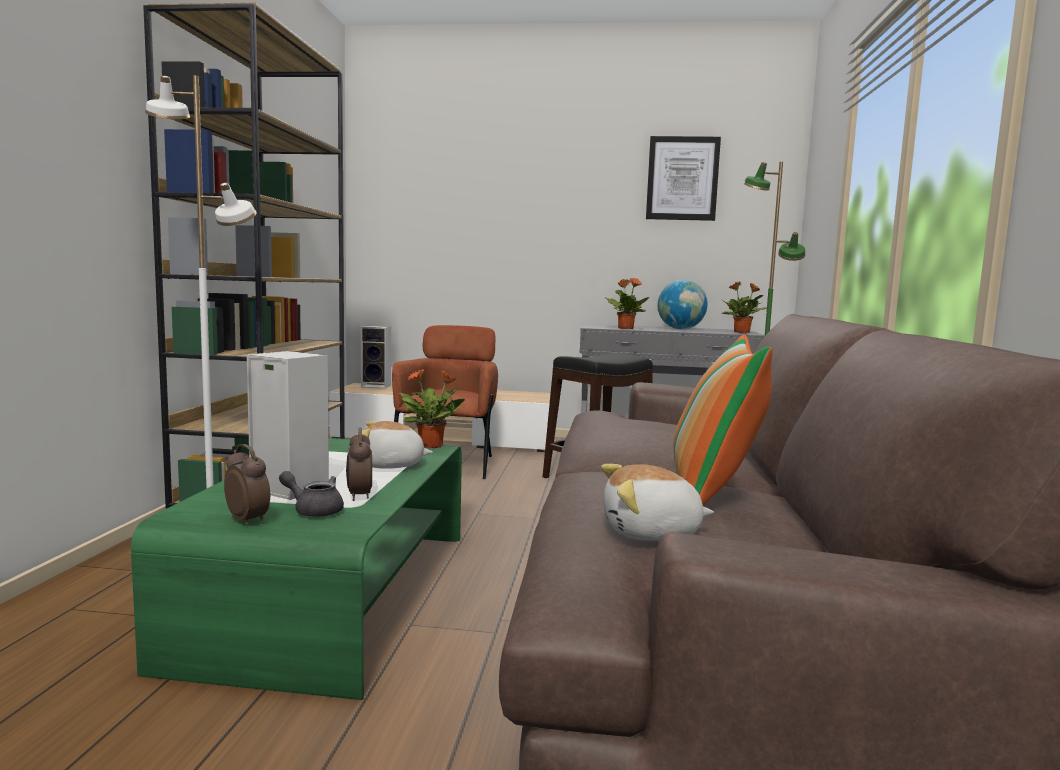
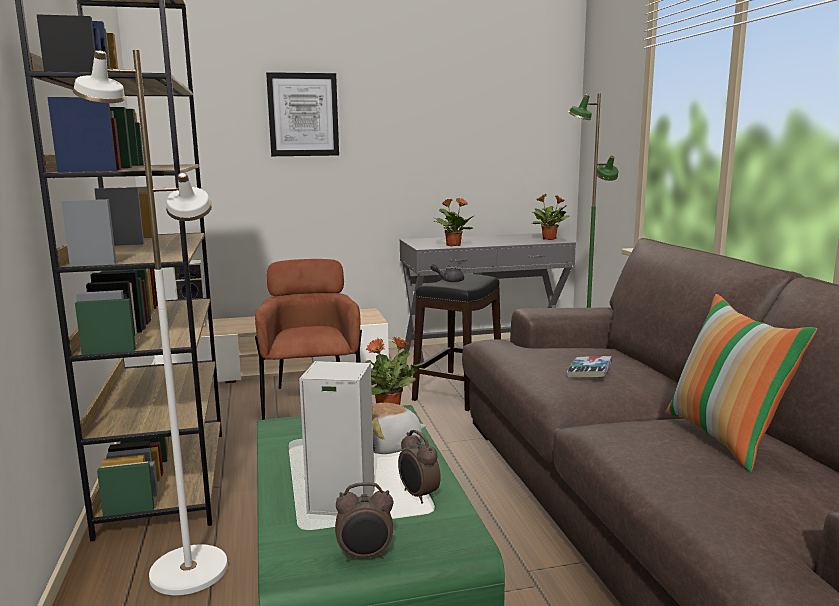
camera: 20 degrees left, 5 degrees up
(248, 520) = (365, 556): alarm clock -> alarm clock turned 150 degrees clockwise
(314, 510) = (405, 525): grey teapot -> grey teapot (449, 280)
(651, 436) = (589, 372): none -> book
(651, 533) = (749, 496): plush toy -> none
(680, 329) = (495, 240): globe -> none
(682, 178) = (480, 96): picture -> picture (303, 115)

